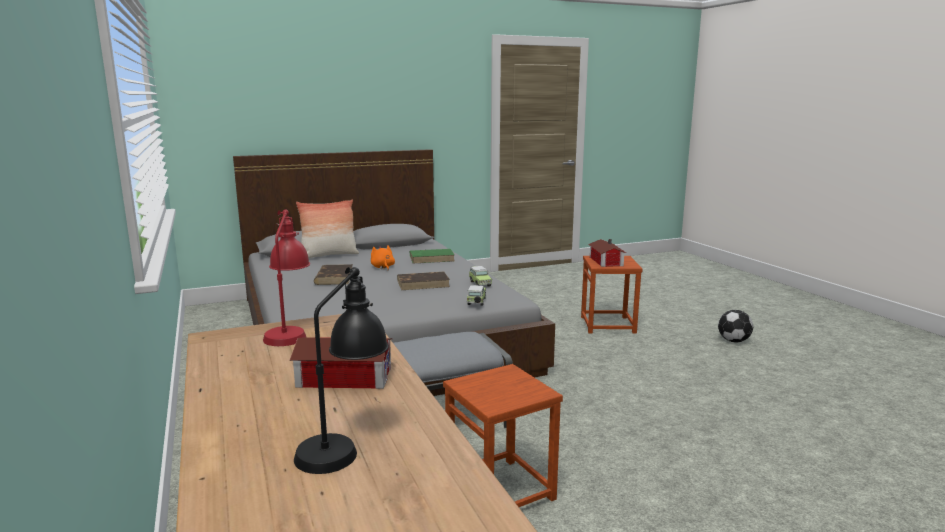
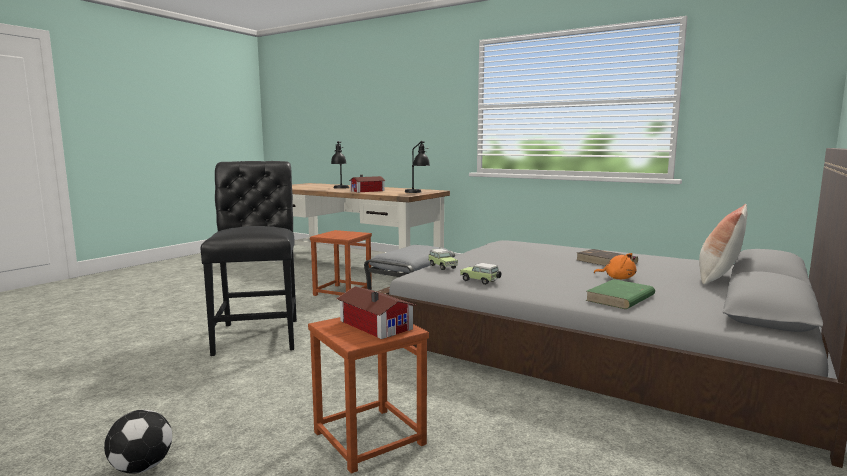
camera: 145 degrees right, 5 degrees down
(289, 331) = (417, 192): red table lamp -> black table lamp
(423, 283) = (526, 272): brown book -> none
(664, 425) = (259, 334): none -> black chair

